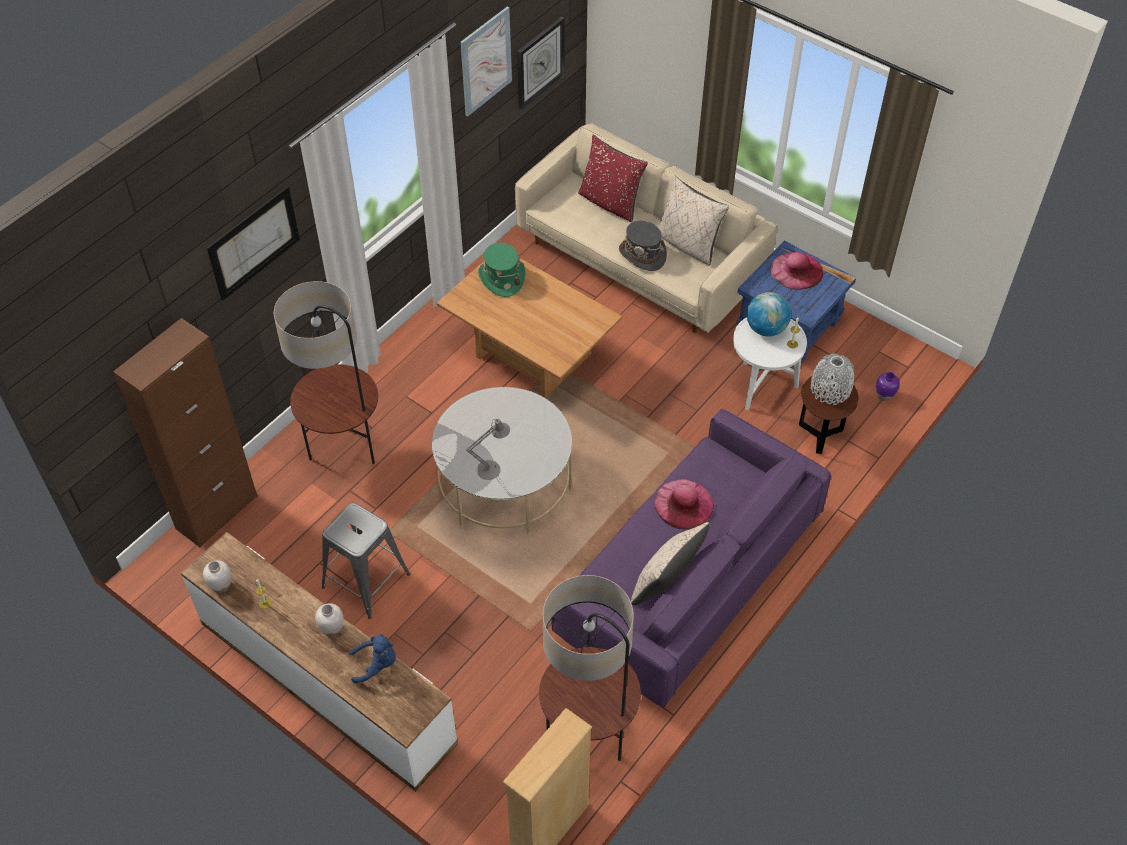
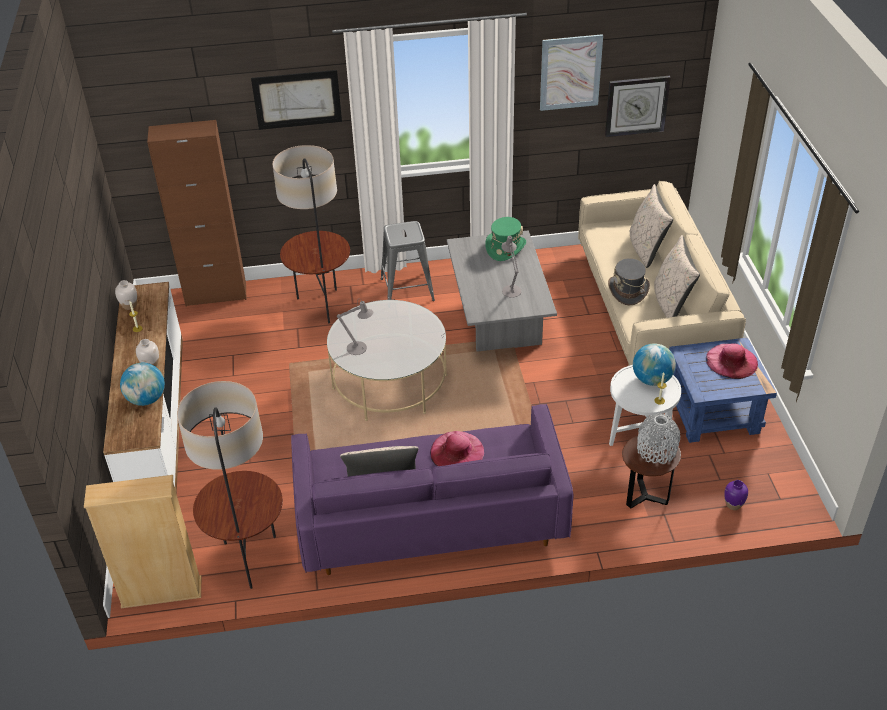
camera: 45 degrees right, 10 degrees down
(366, 580) = (244, 381): grey stool -> grey stool (407, 290)
(376, 664) = (146, 399): blue plush toy -> globe
(530, 356) = (499, 322): brown coffee table -> grey coffee table
(556, 318) = (510, 289): none -> grey table lamp
(610, 203) = (646, 249): red pillow -> beige pillow

